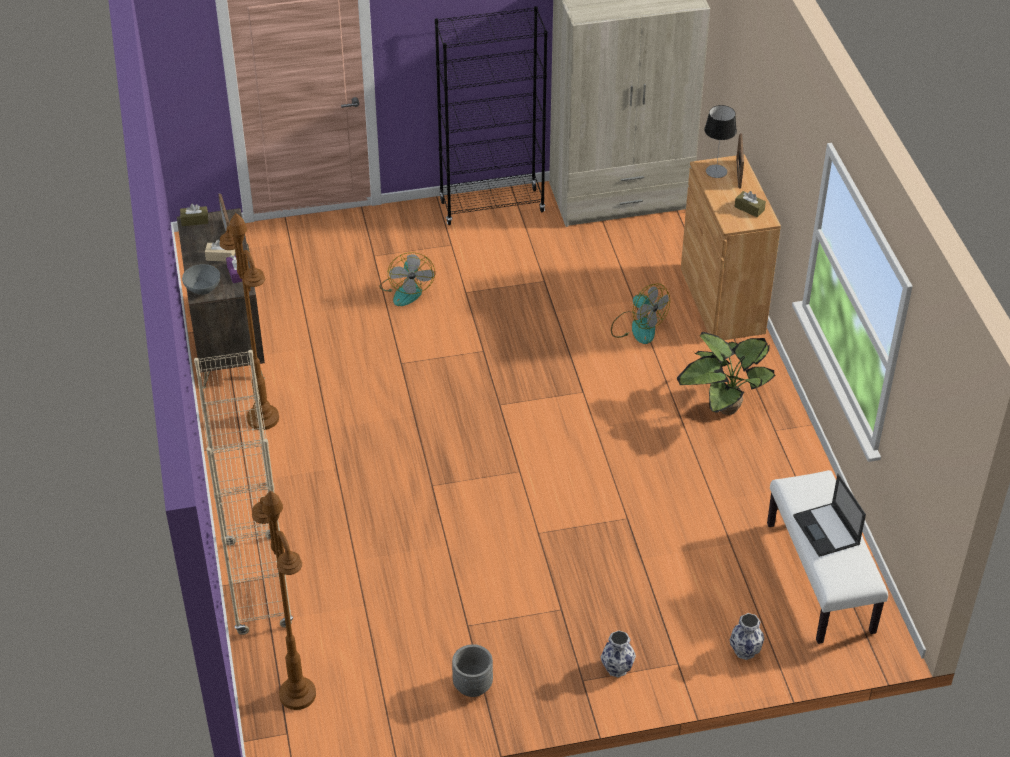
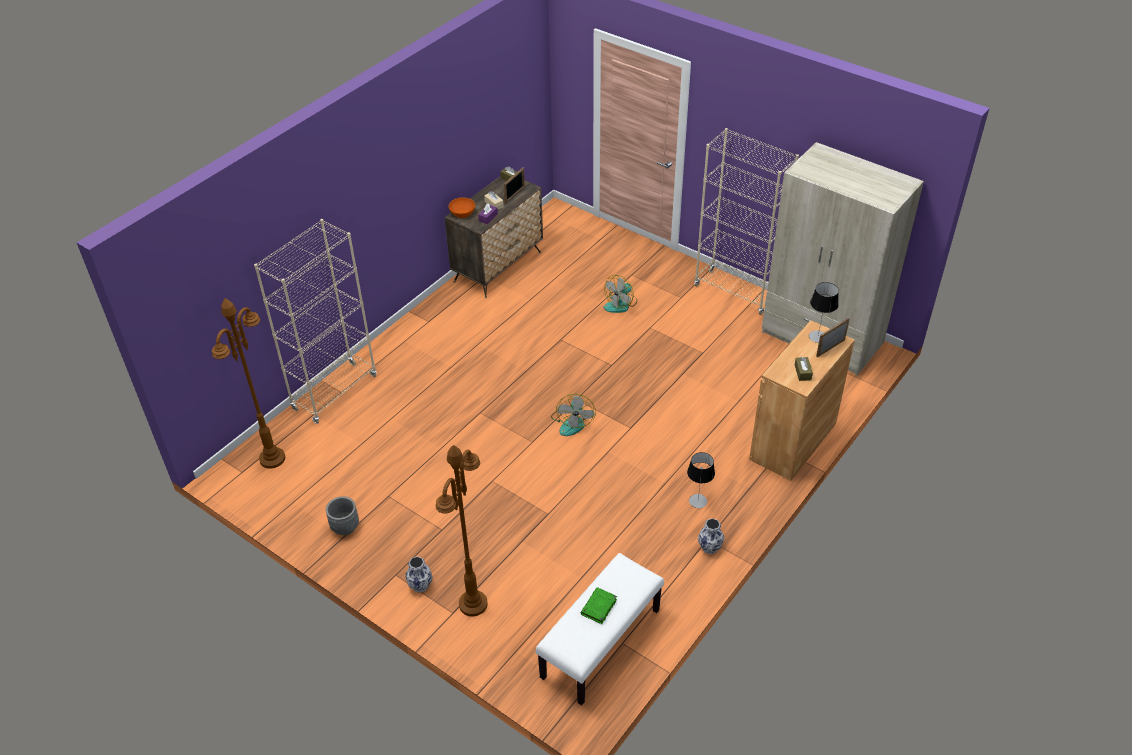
camera: 50 degrees right, 0 degrees up
(202, 287) = (462, 213): grey bowl -> orange bowl
(262, 418) = (456, 316): brown floor lamp -> brown floor lamp (473, 603)
(492, 207) = (735, 292): black bookcase -> beige bookcase
(637, 327) = (717, 417): fan -> fan (572, 422)
(724, 407) = (698, 501): potted plant -> table lamp
(744, 651) = (495, 641): vase -> vase (709, 547)
(827, 530) = (599, 607): laptop -> green book

